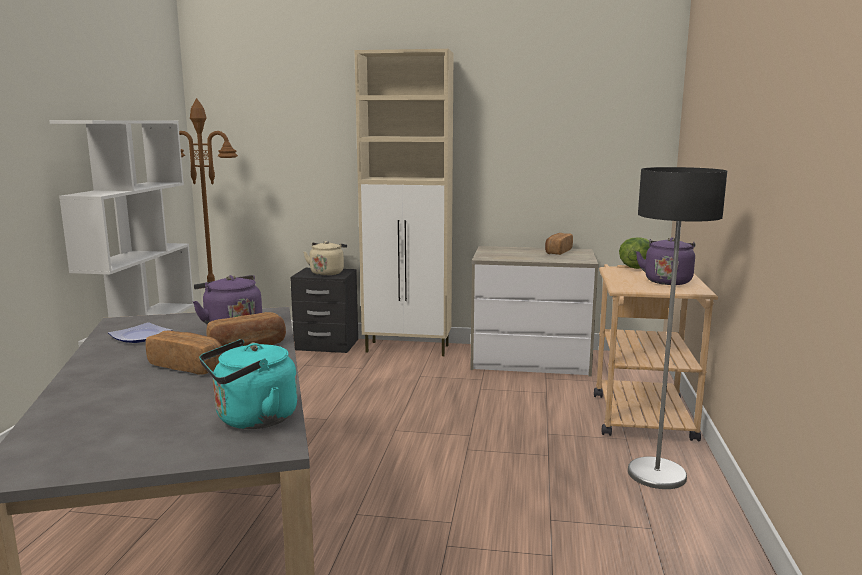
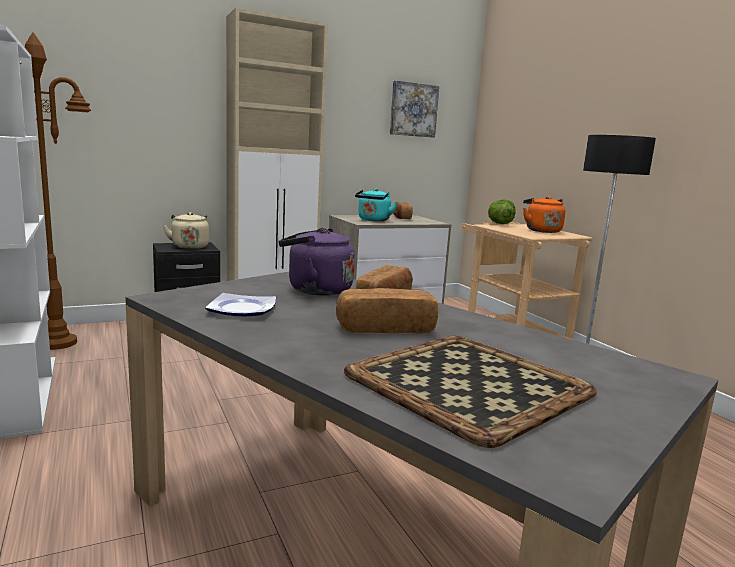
camera: 35 degrees left, 0 degrees up
(122, 414) = (470, 384): none -> tray
(252, 419) = (588, 361): turquoise kettle -> turquoise kettle (373, 220)
(584, 124) = (413, 110): none -> picture
(667, 281) = (541, 230): purple kettle -> orange kettle

